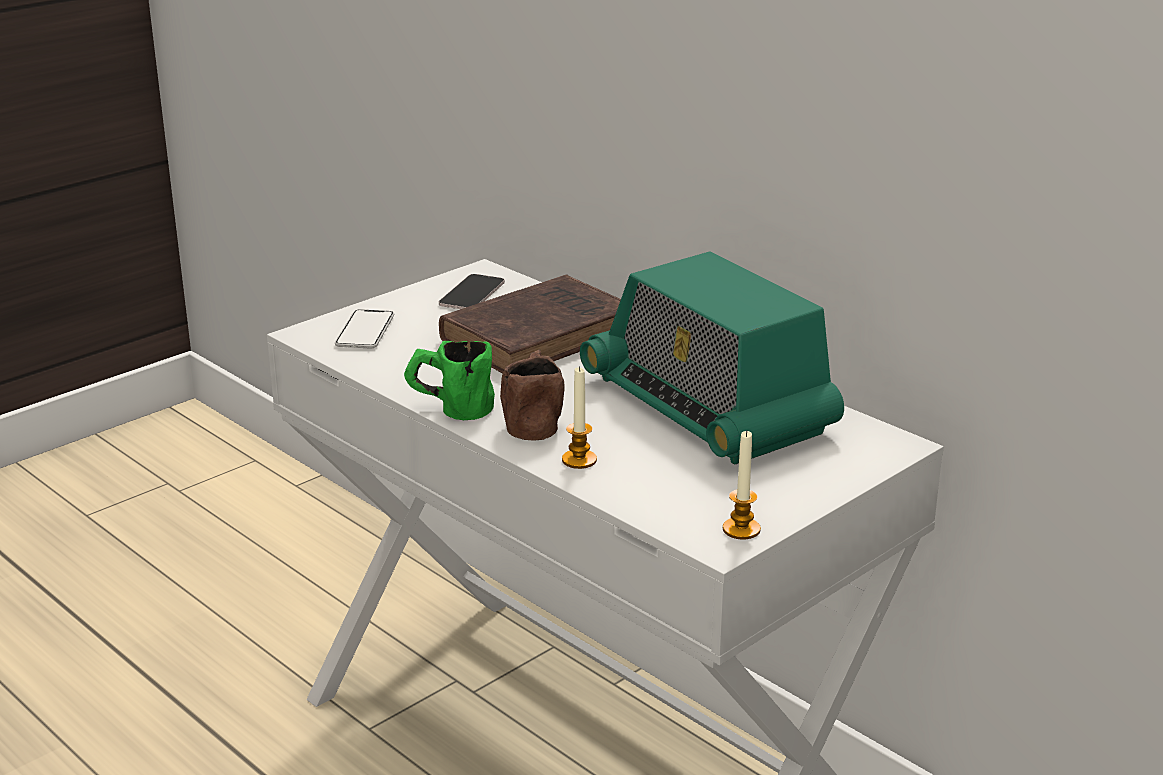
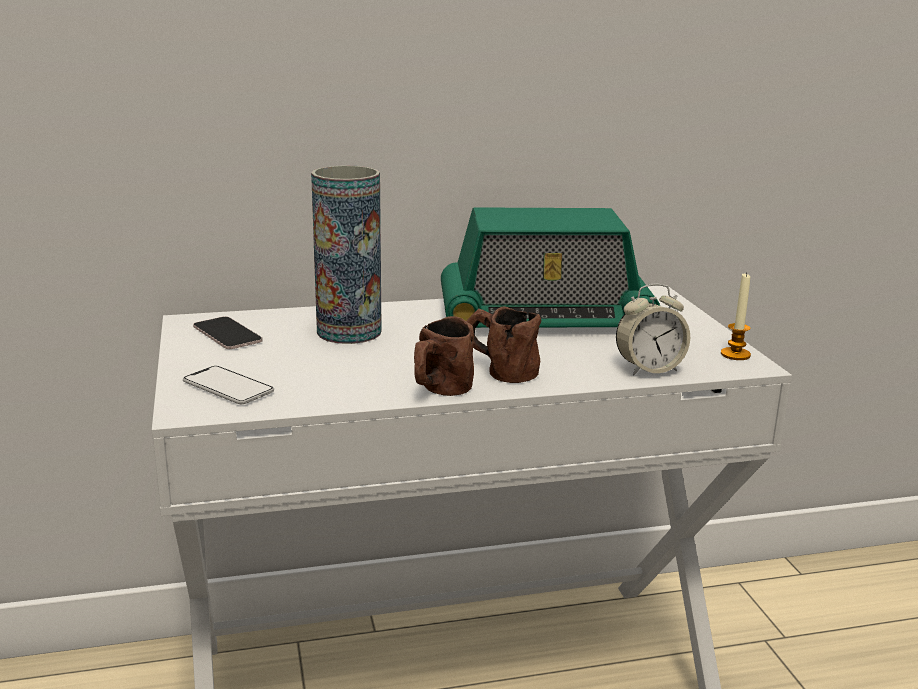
camera: 60 degrees left, 5 degrees down
(450, 409) = (439, 392): green mug -> brown mug
(542, 334) = (349, 332): brown book -> vase
(579, 460) = (584, 372): candle -> none
(630, 490) = (649, 369): none -> alarm clock

